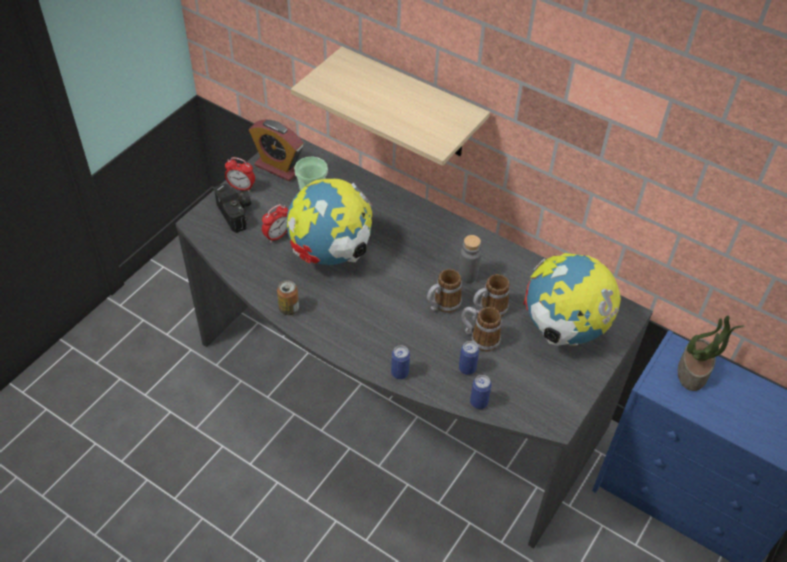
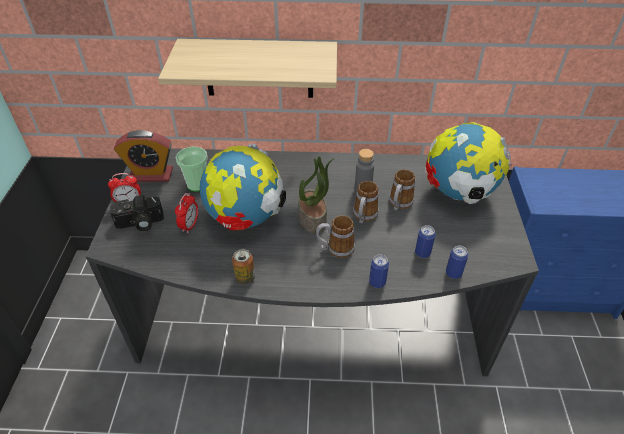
camera: 30 degrees left, 5 degrees down
(237, 213) = (139, 223): camera -> camera turned 135 degrees clockwise
(479, 338) = (410, 227): mug -> mug (335, 249)
(693, 372) = (553, 184): potted plant -> potted plant (313, 219)

